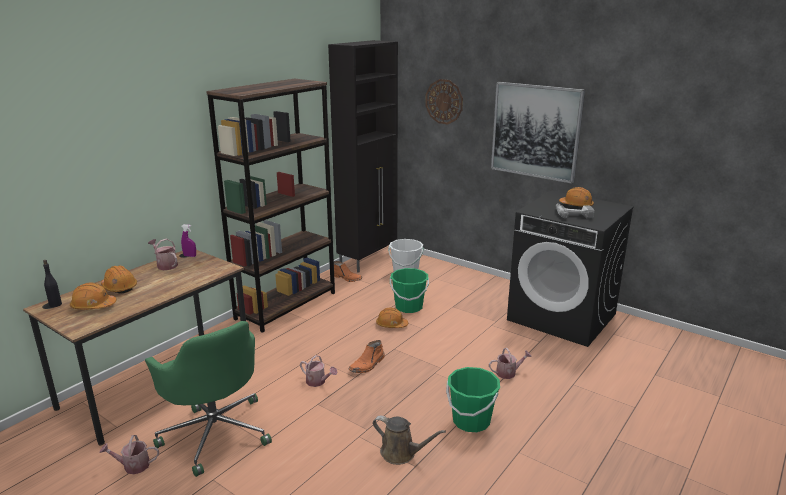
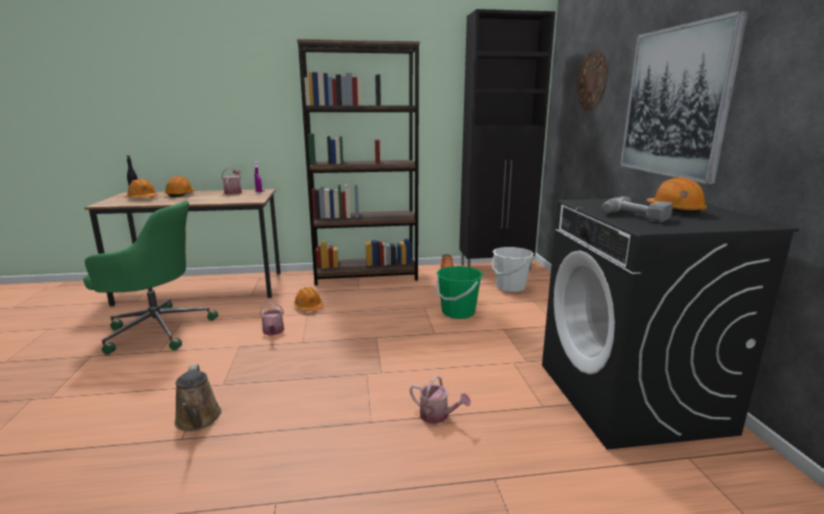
camera: 45 degrees right, 5 degrees down
(133, 466) = (91, 324): watering can -> none
(216, 432) = (157, 330): green office chair -> green office chair turned 90 degrees counterclockwise
(367, 365) = (329, 338): orange boot -> none
(391, 325) = (413, 319): orange hard hat -> orange hard hat (309, 307)
(471, 421) = (303, 435): green bucket -> none

